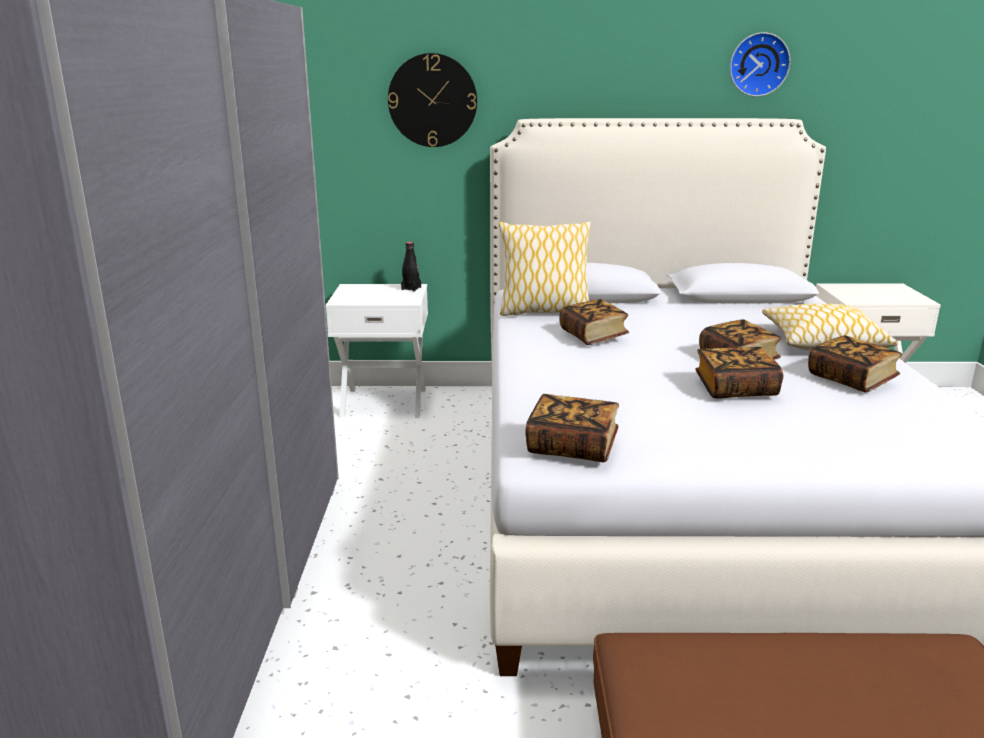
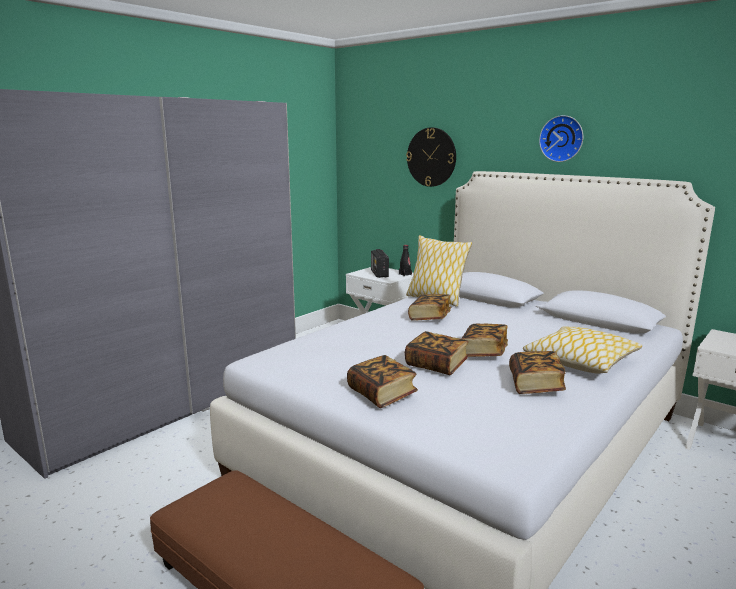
camera: 40 degrees right, 5 degrees down
(375, 295) = (379, 274): none -> radio
(572, 447) = (278, 360): book -> book (382, 394)
(758, 64) = (659, 135): wall clock -> wall clock (562, 138)

